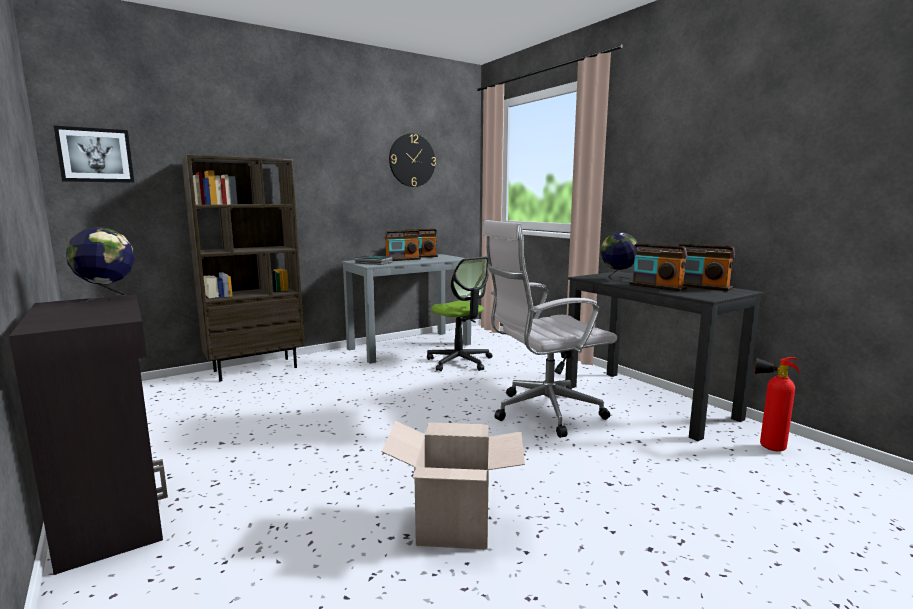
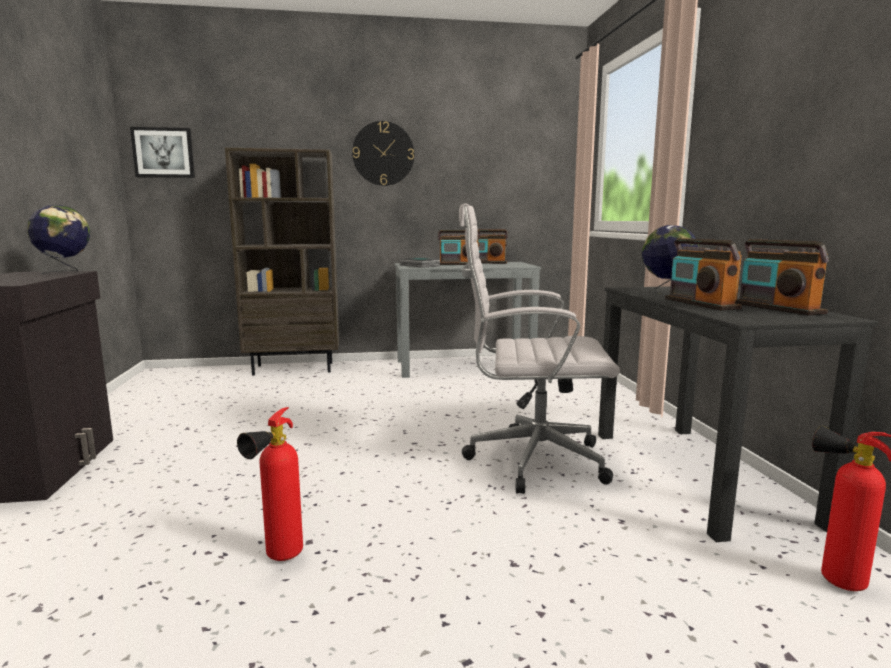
camera: 25 degrees right, 0 degrees up
(412, 160) = (486, 149): wall clock -> wall clock (383, 154)
(454, 526) = (278, 559): cardboard box -> fire extinguisher
(459, 362) = (499, 389): office chair -> none

